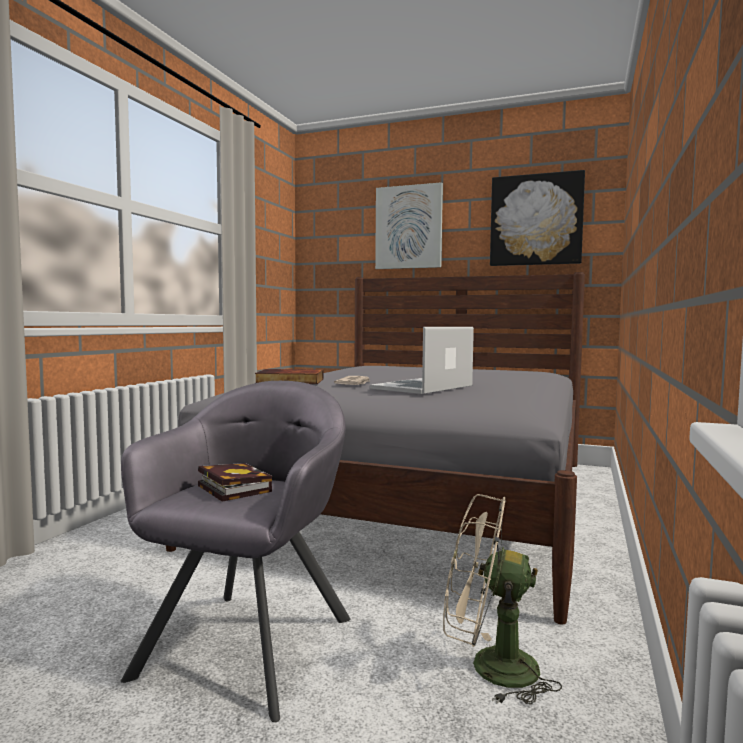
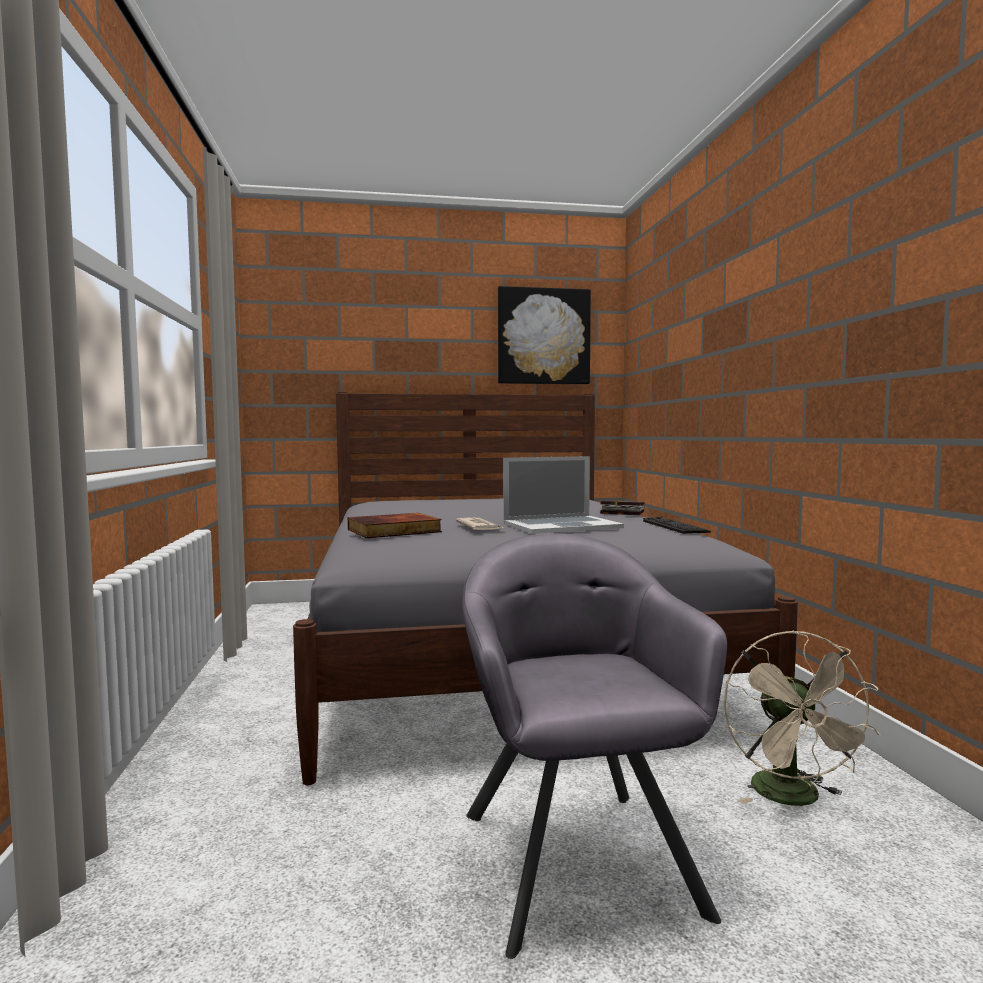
camera: 30 degrees left, 0 degrees up
(231, 488) = (570, 672): book -> book (620, 512)
(408, 227) = (401, 334): picture -> none
(423, 387) = (561, 525): laptop -> laptop turned 120 degrees counterclockwise
(489, 667) = (794, 798): beige fan -> beige fan turned 75 degrees counterclockwise
(528, 395) = (671, 525): none -> keyboard

